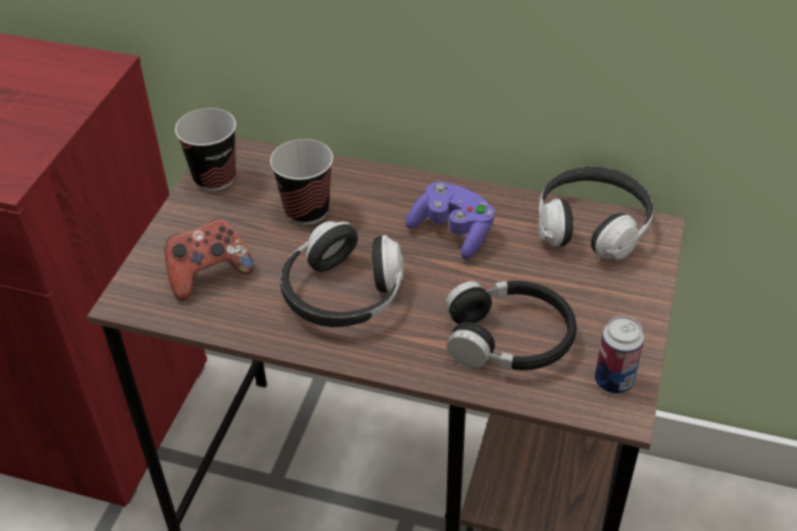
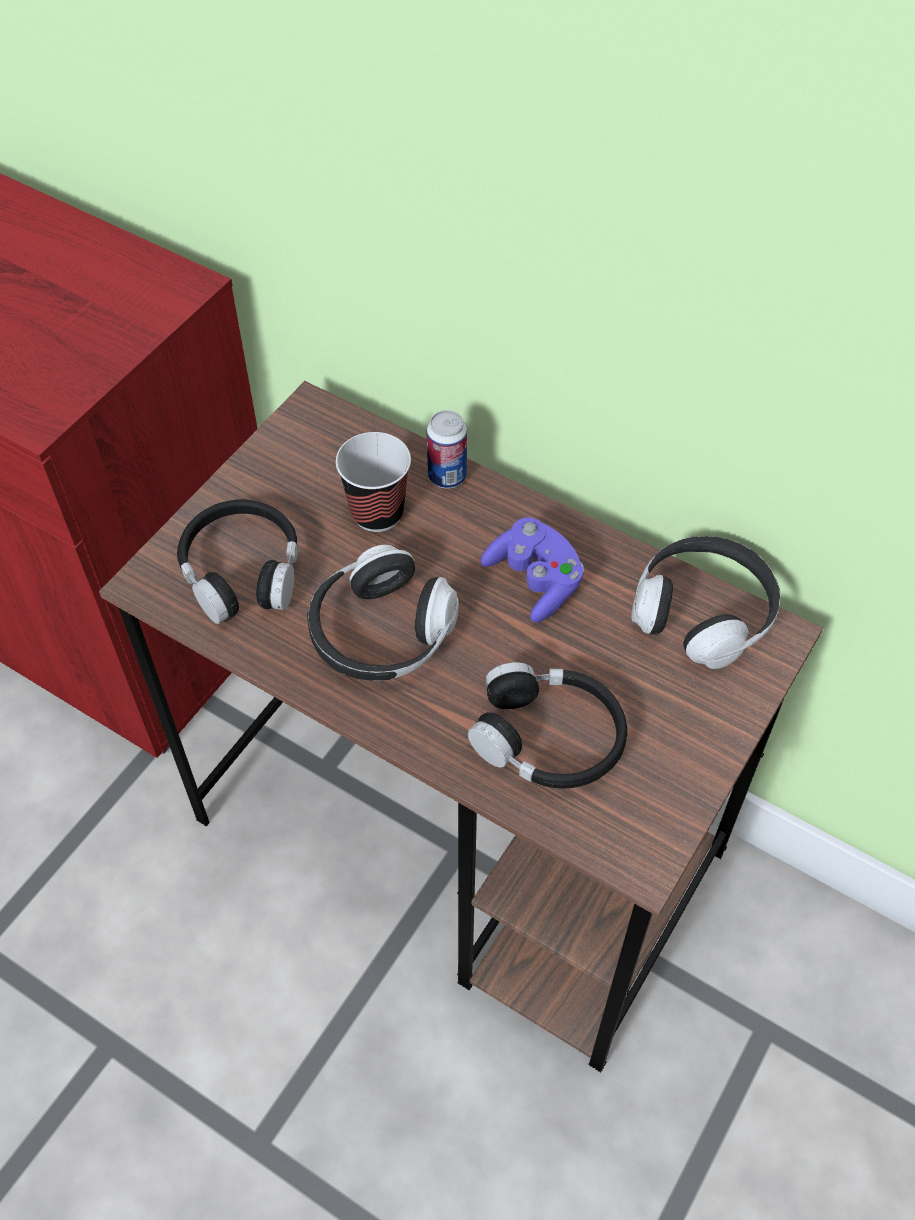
camera: 15 degrees right, 10 degrees up
(208, 274) = (242, 571): game controller -> black headphones
(214, 178) = (288, 444): cup -> none
(613, 381) = (648, 823): can -> can (447, 476)

